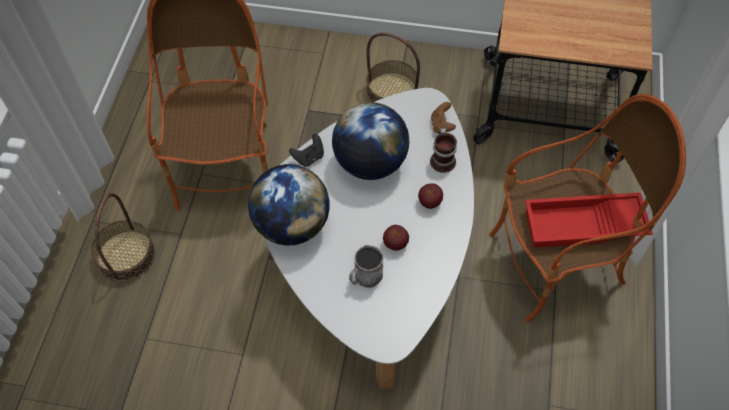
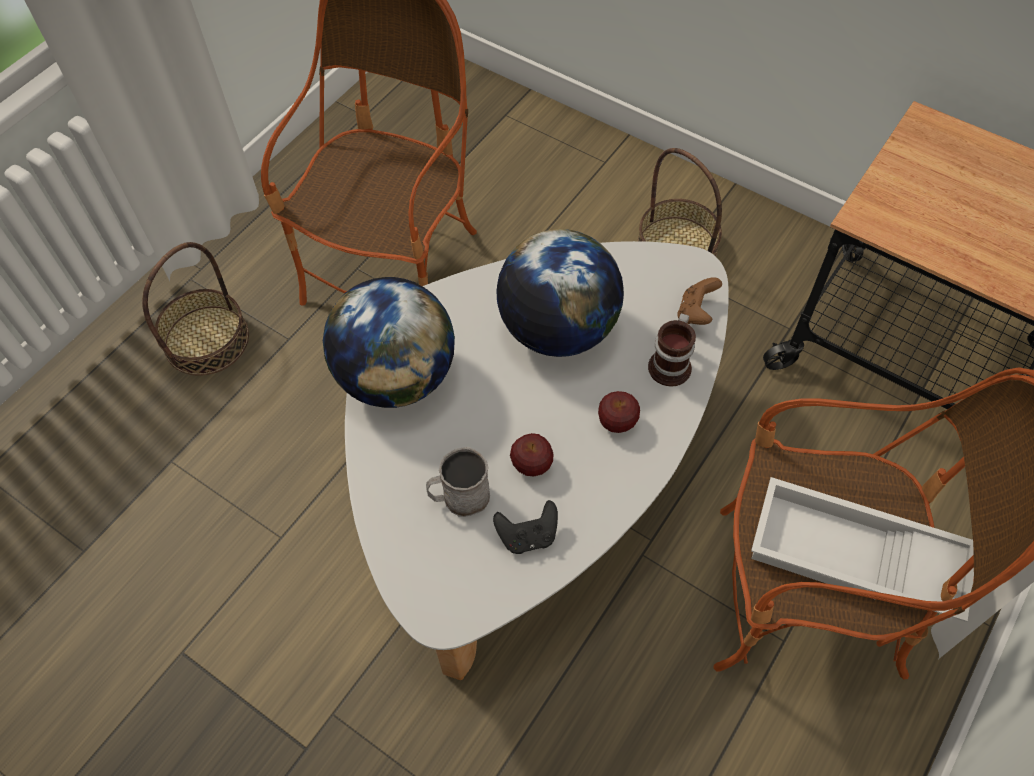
camera: 25 degrees right, 0 degrees up
(309, 157) = (473, 289): black game controller -> black game controller (528, 536)
(583, 226) = (853, 559): red tray -> white tray

